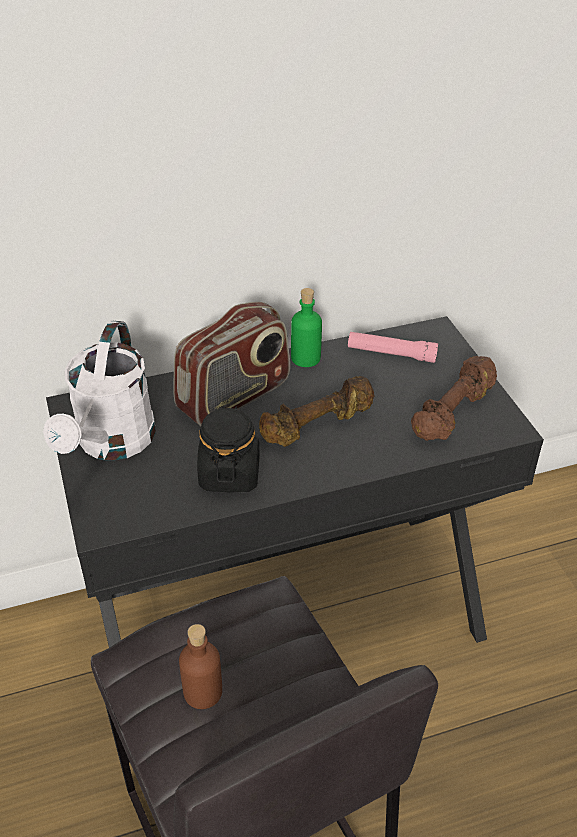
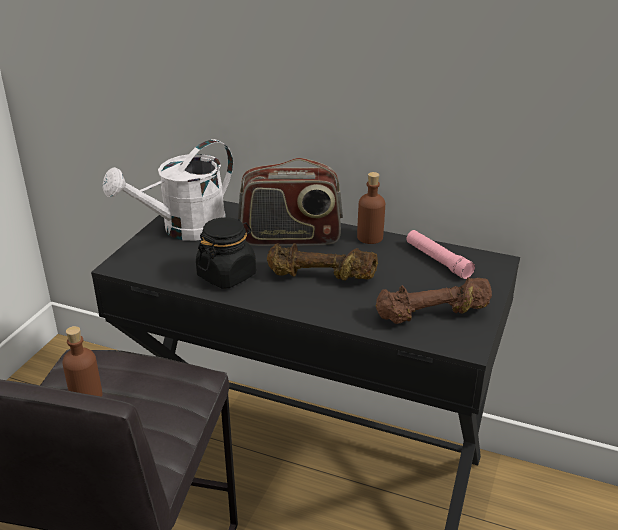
camera: 40 degrees right, 10 degrees down
(306, 358) = (370, 237): green bottle -> brown bottle

